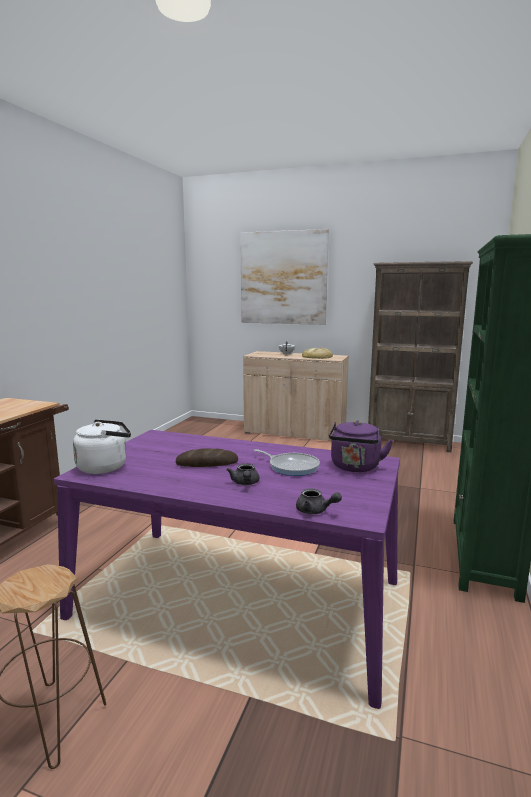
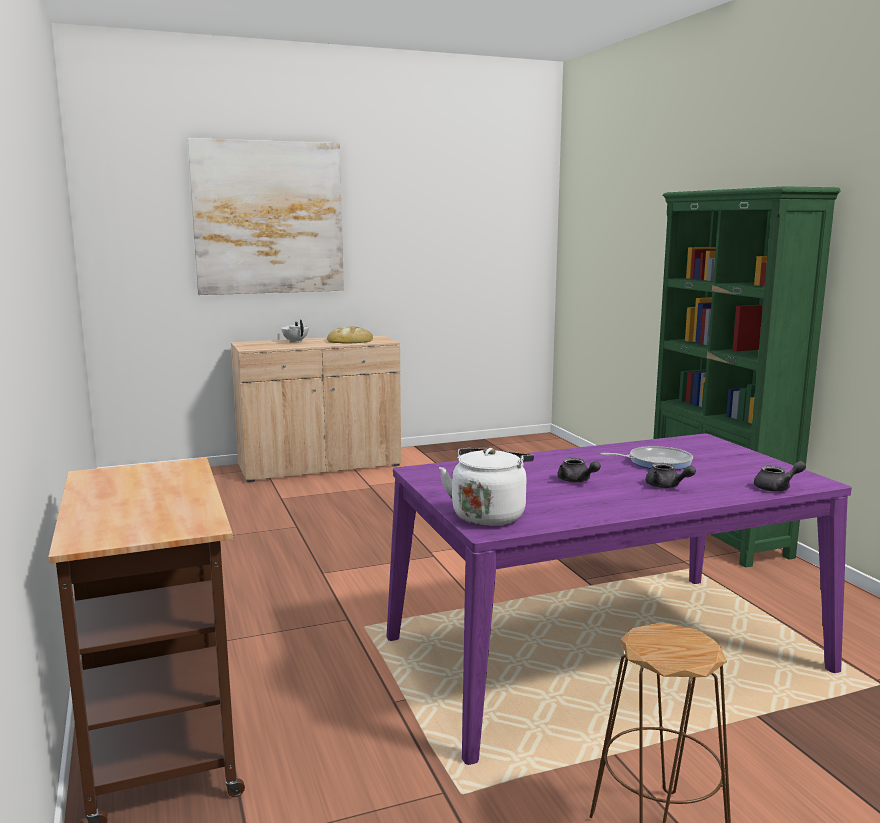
camera: 40 degrees left, 0 degrees up
(207, 463) = (576, 481): bread -> grey teapot
(355, 467) = (702, 449): purple kettle -> none
(409, 443) = (478, 447): brown bookcase -> none

